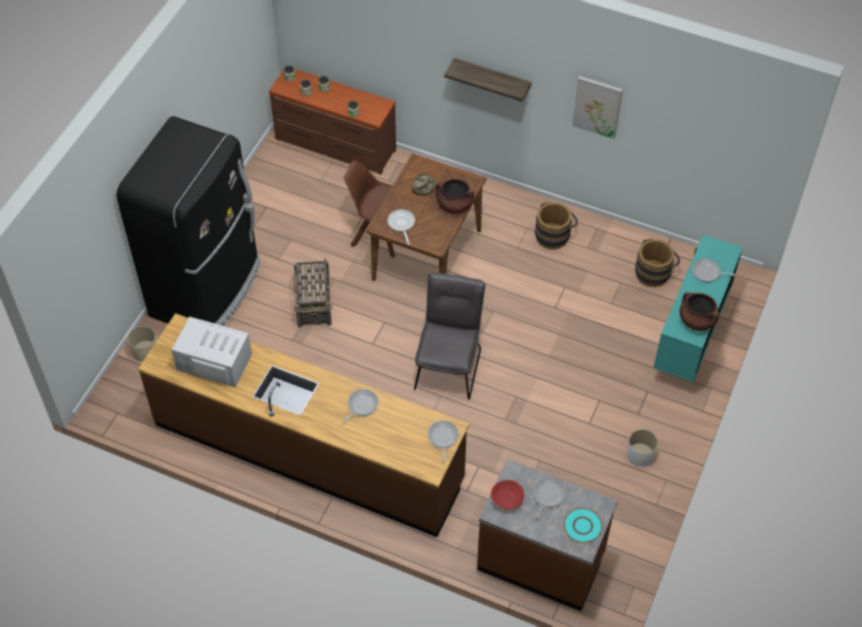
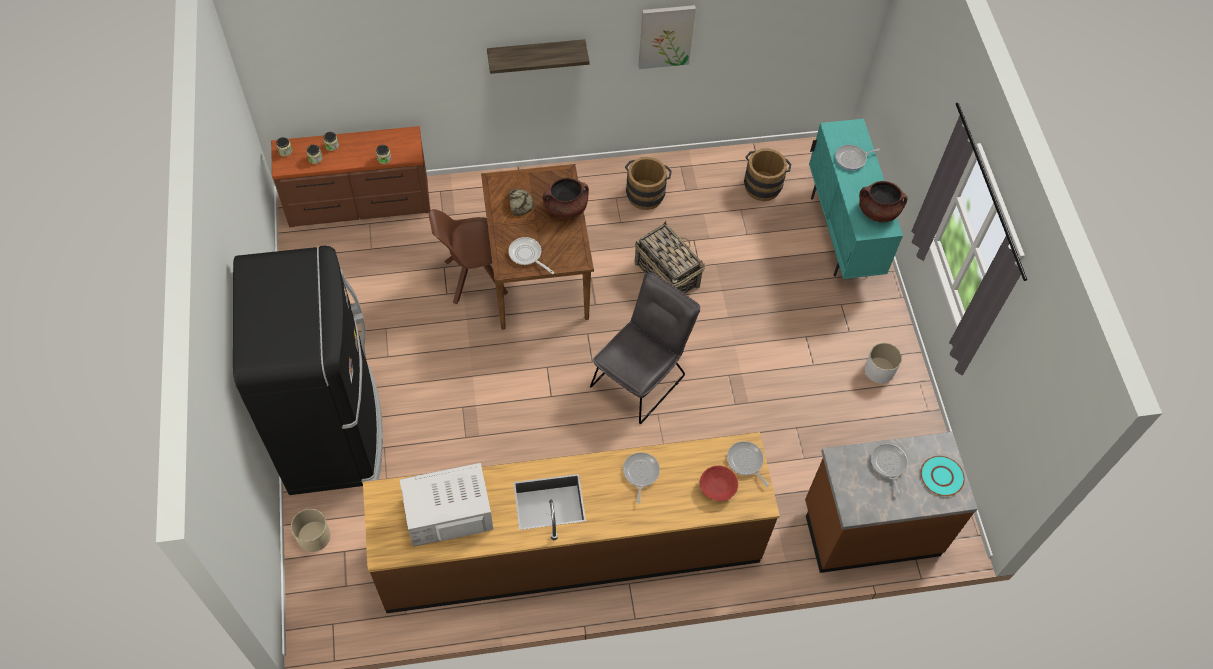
camera: 35 degrees left, 5 degrees up
(314, 303) = (460, 385): basket -> basket (666, 274)
(449, 364) = (642, 377): grey chair -> grey chair turned 60 degrees clockwise
(506, 499) = (853, 490): red bowl -> red bowl (717, 488)

